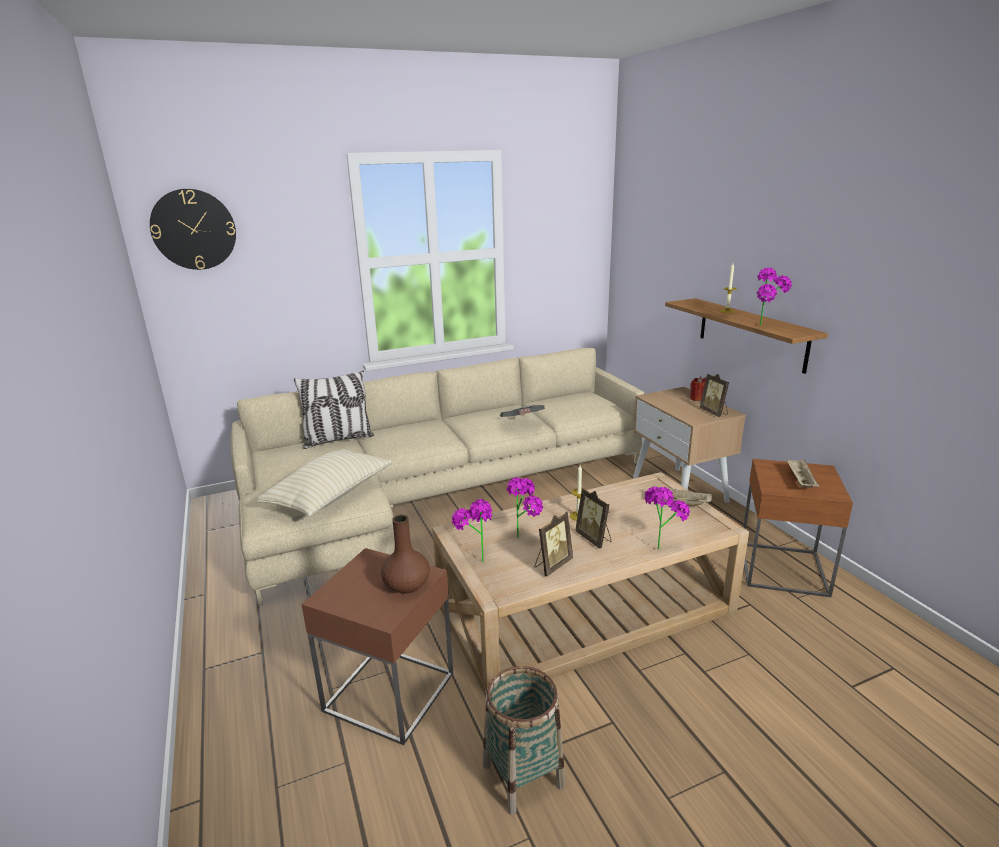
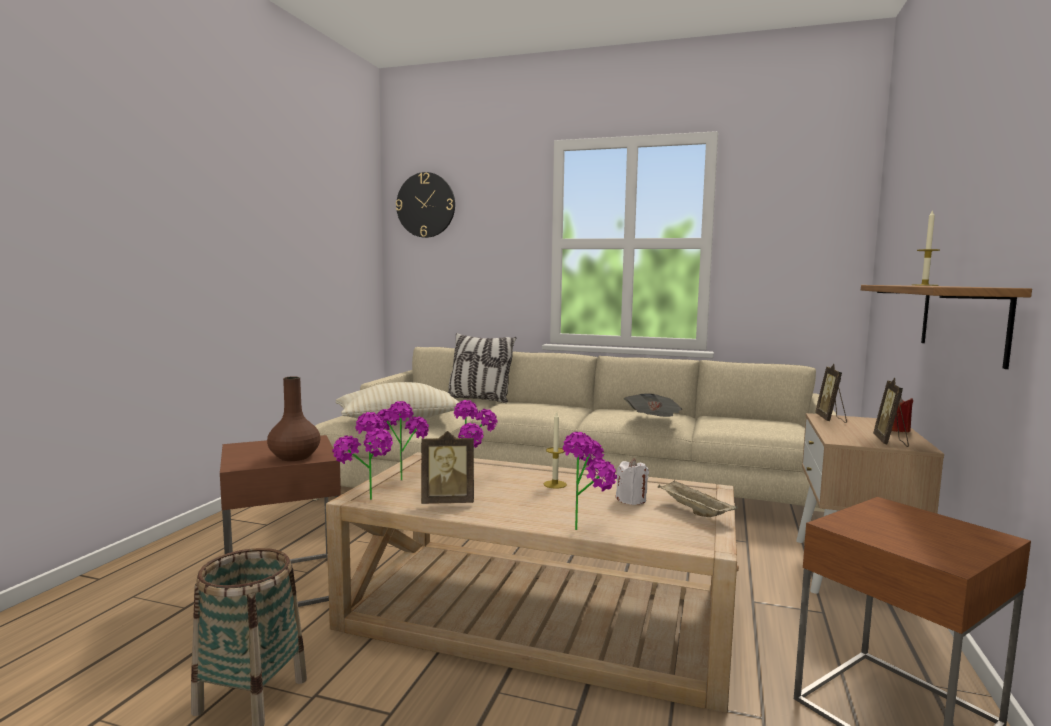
camera: 40 degrees right, 15 degrees down
(594, 539) = (530, 501): picture frame -> picture frame (831, 419)
(637, 509) = (631, 500): none -> white candle
(766, 326) = (934, 285): potted plant -> potted plant (367, 503)
(800, 481) = (910, 532): beige tray -> none

